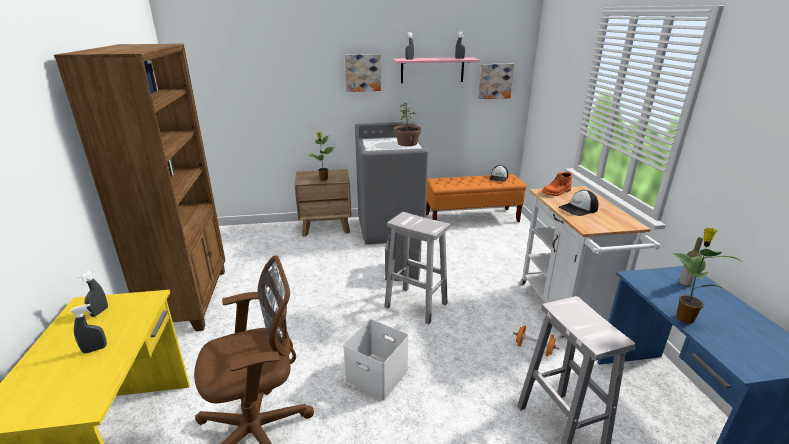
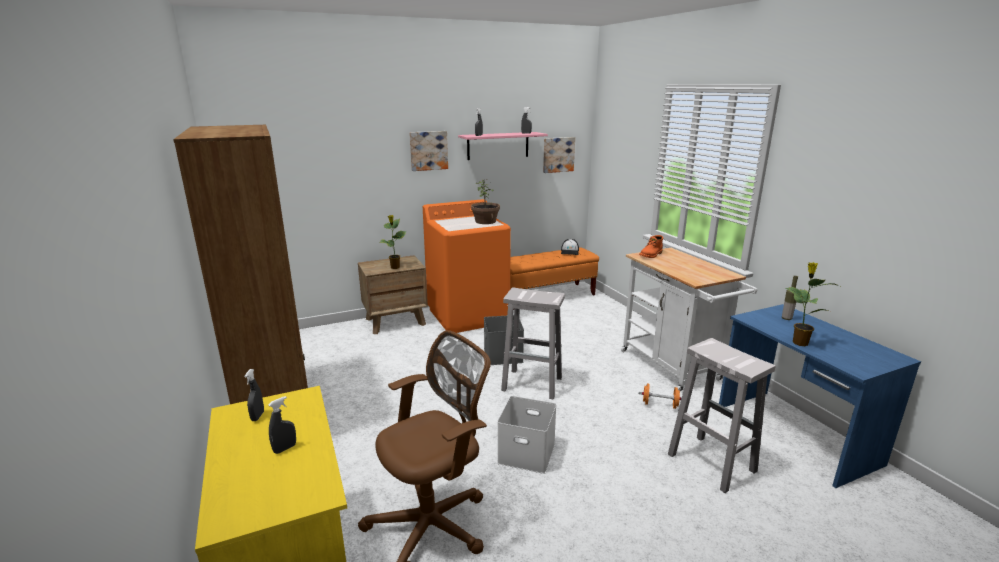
camera: 15 degrees left, 5 degrees down
(390, 229) = (468, 315): grey washing machine -> orange washing machine
(578, 209) = (679, 267): cap -> none

